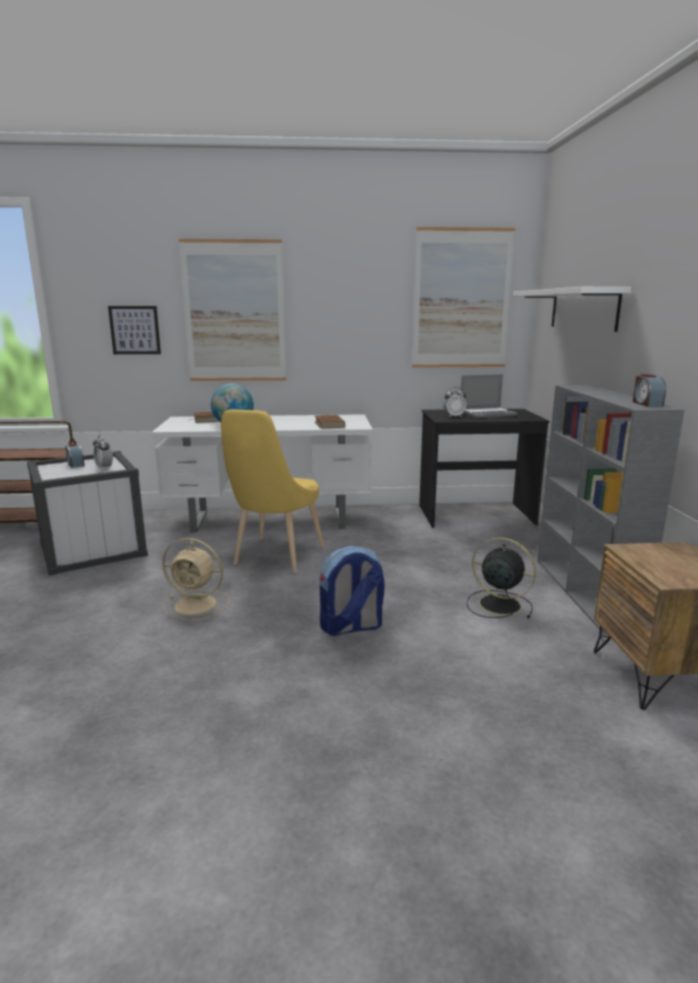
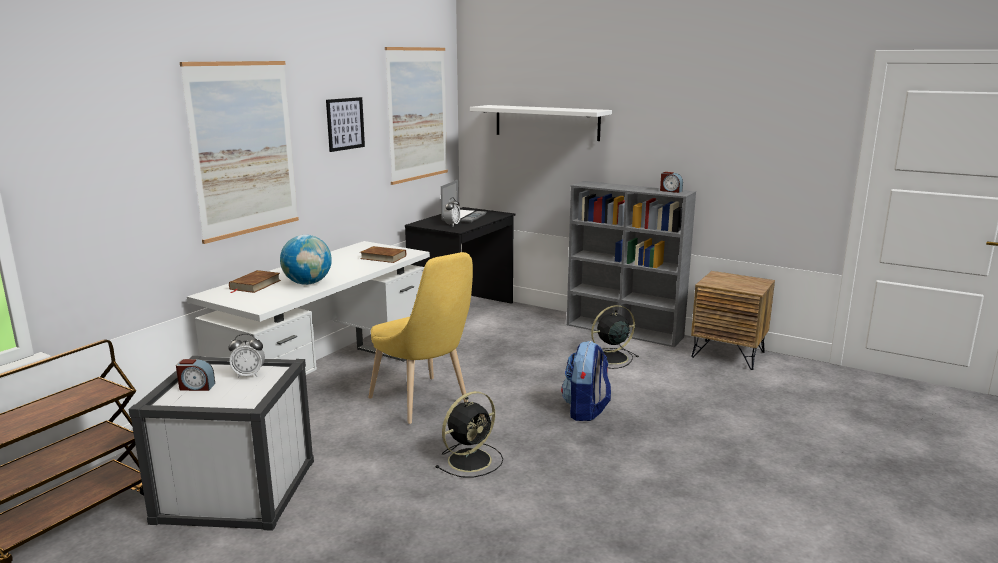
camera: 55 degrees left, 0 degrees up
(135, 330) = (131, 189): picture -> picture (345, 124)
(197, 605) = (471, 459): beige fan -> black fan

